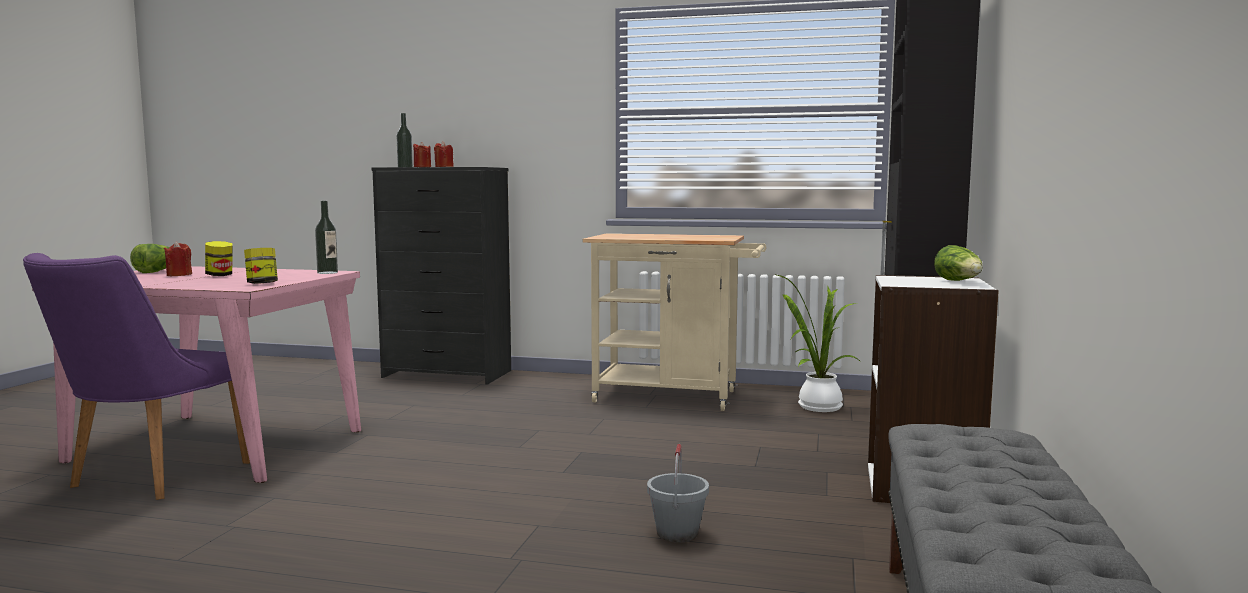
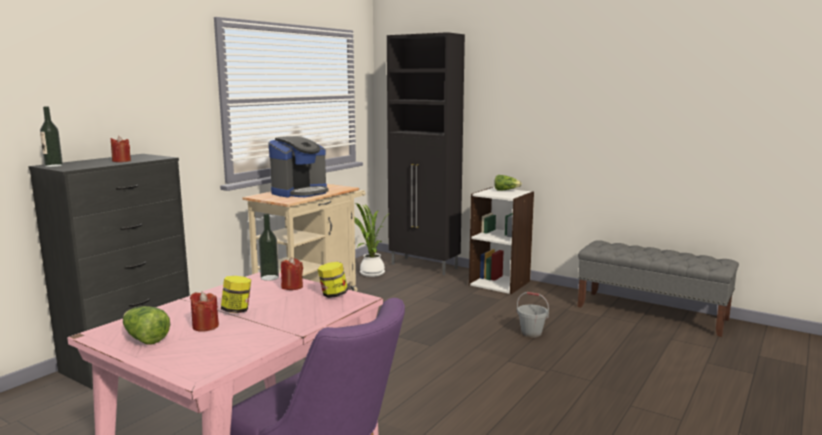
camera: 70 degrees left, 5 degrees up
(422, 167) = (91, 163): red candle -> red candle (292, 287)
(659, 236) = (300, 192): none -> coffee machine

